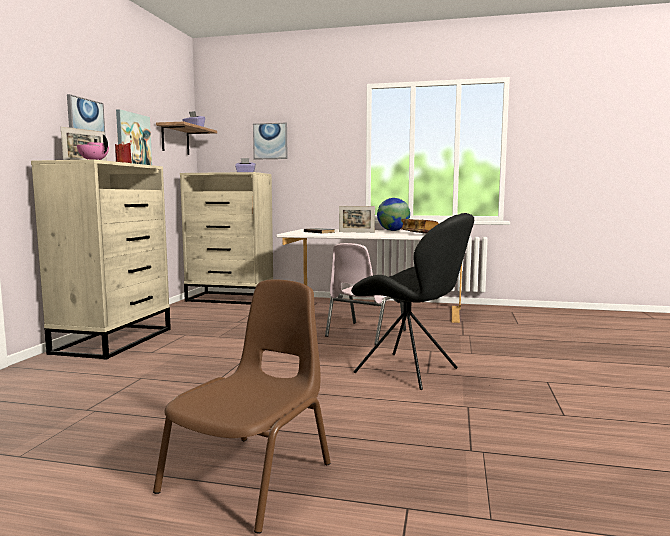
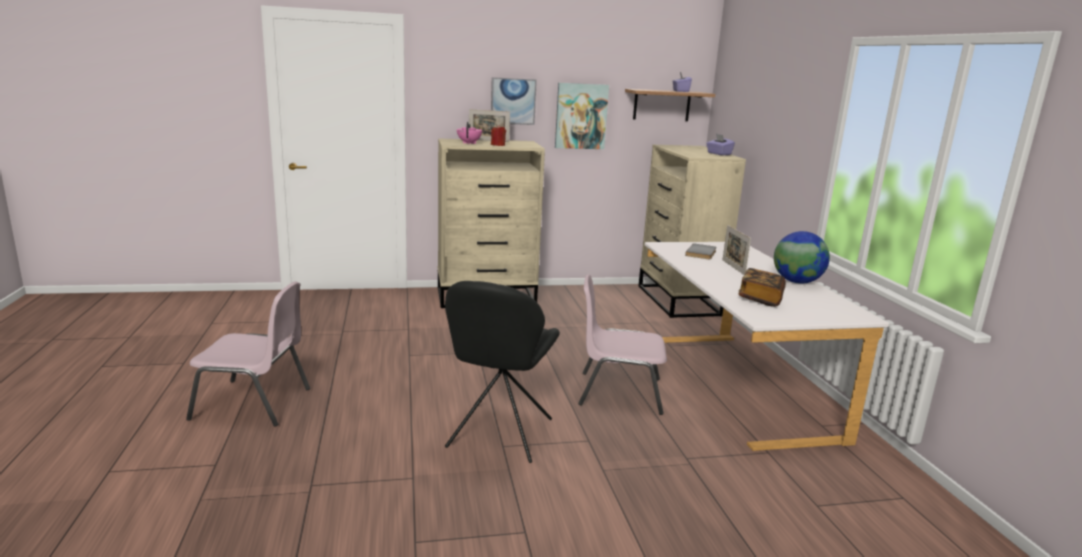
camera: 65 degrees right, 10 degrees up
(250, 477) = (254, 404): brown chair -> pink chair
(270, 141) = (757, 114): picture -> none

